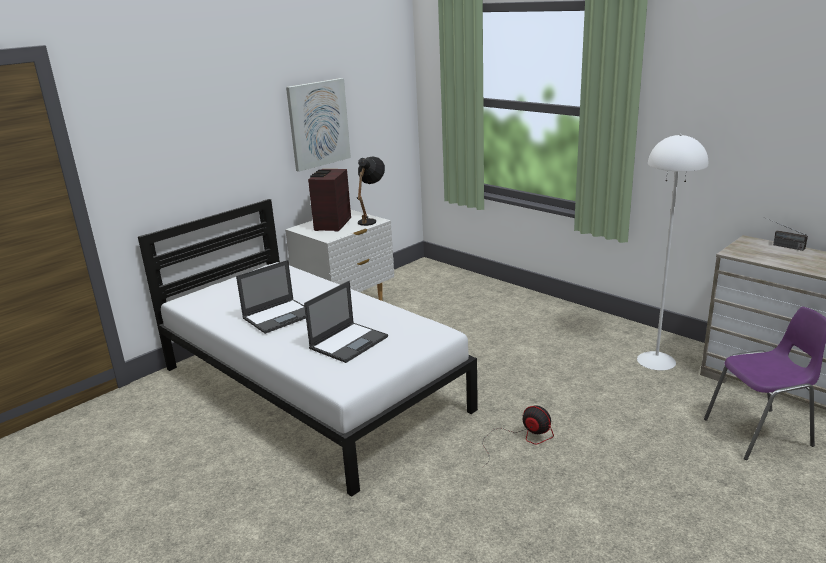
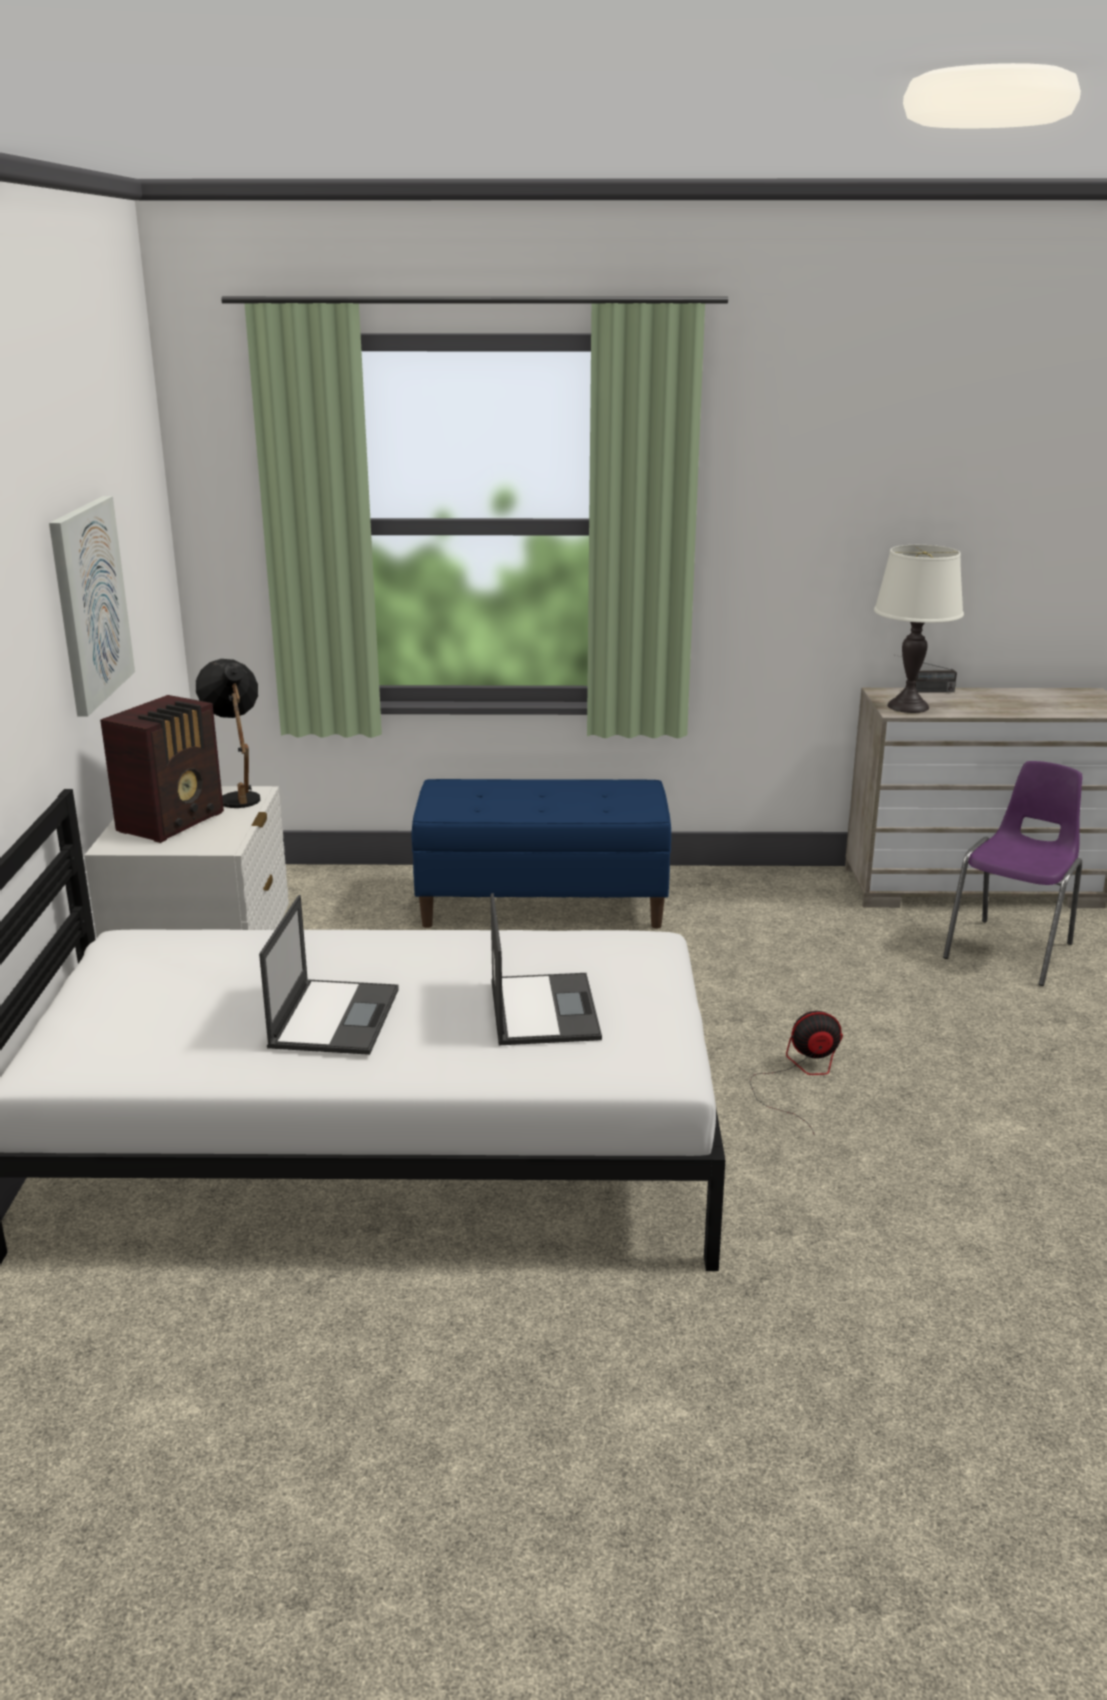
camera: 45 degrees left, 0 degrees up
(331, 225) = (174, 822): radio -> radio turned 120 degrees counterclockwise
(528, 315) = (543, 904): none -> blue bench
(656, 360) = (793, 907): white floor lamp -> none
(748, 252) = (908, 706): none -> white table lamp

